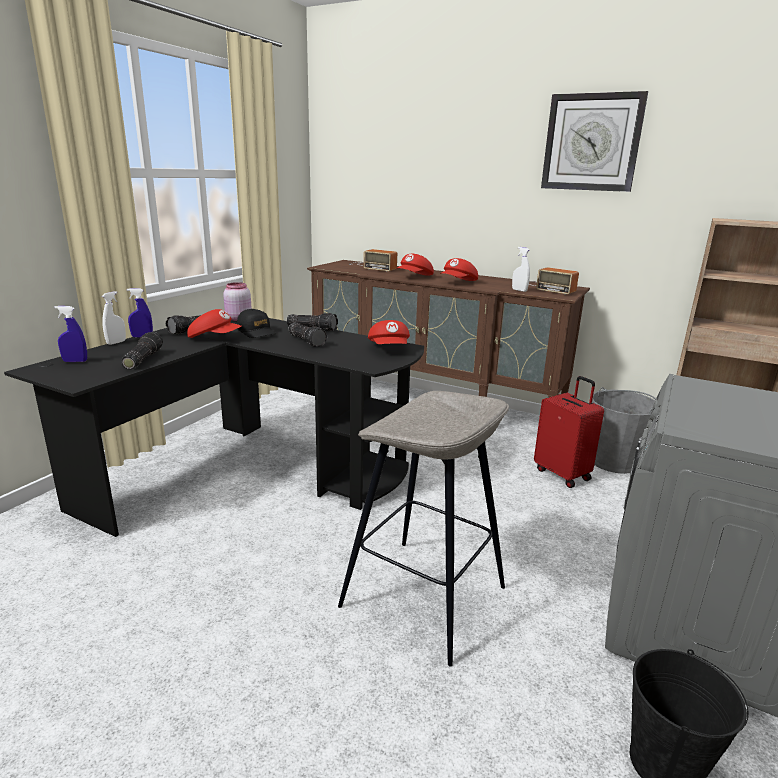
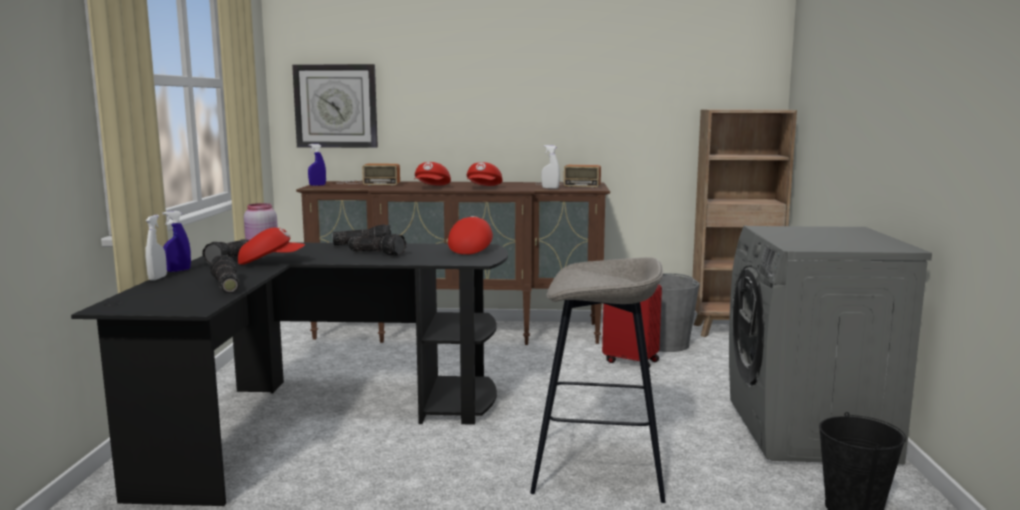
camera: 25 degrees left, 10 degrees down
(75, 361) = (146, 296): blue spray bottle -> blue spray bottle (317, 185)
(256, 332) = (307, 253): black cap -> none
(389, 349) = (470, 249): red cap -> red cap turned 135 degrees counterclockwise
(591, 143) = (587, 47): wall clock -> wall clock (336, 106)

